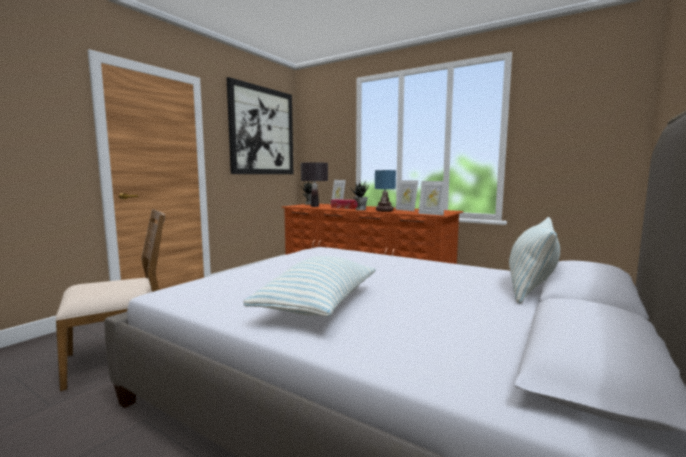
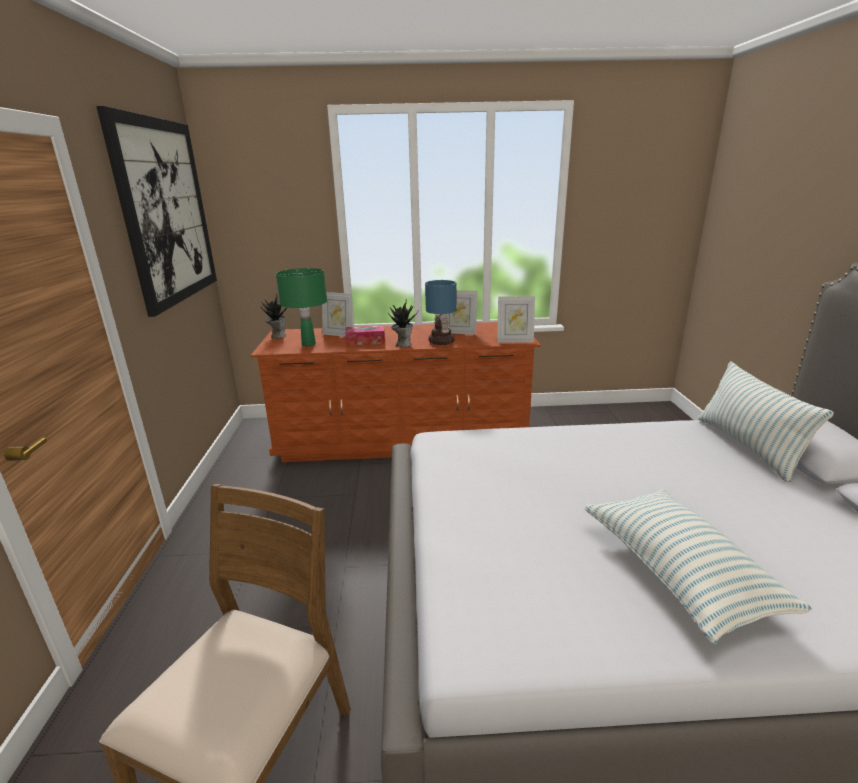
camera: 35 degrees left, 15 degrees up
(314, 206) = (309, 344): black table lamp -> green table lamp

